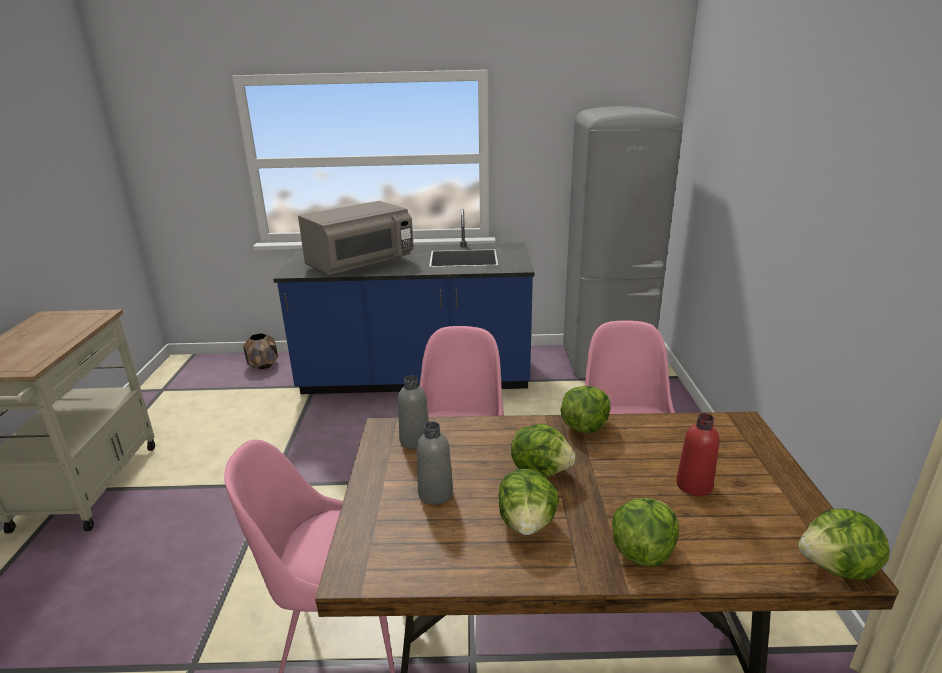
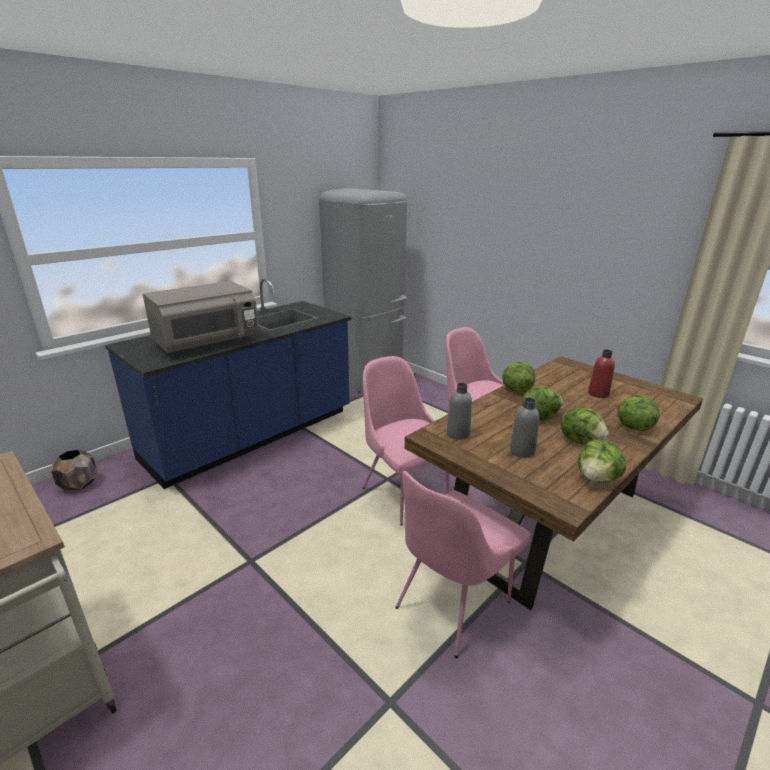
camera: 45 degrees left, 0 degrees up
(361, 265) = (207, 342): grey microwave -> grey microwave turned 45 degrees clockwise
(837, 568) = (681, 399): lettuce -> lettuce (597, 479)

